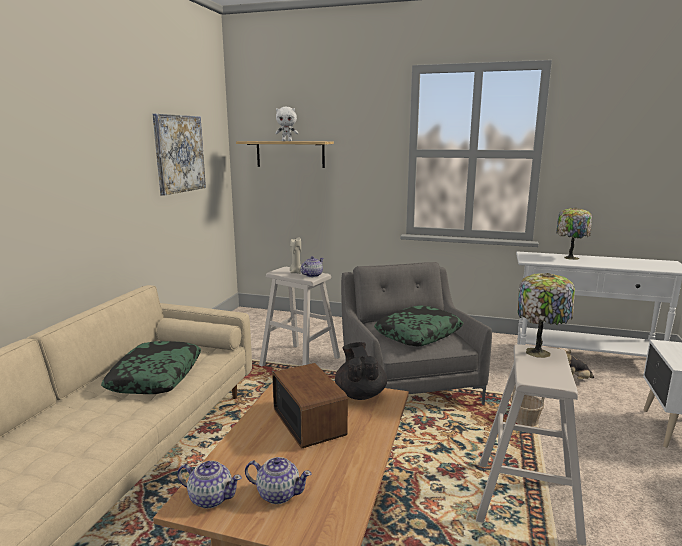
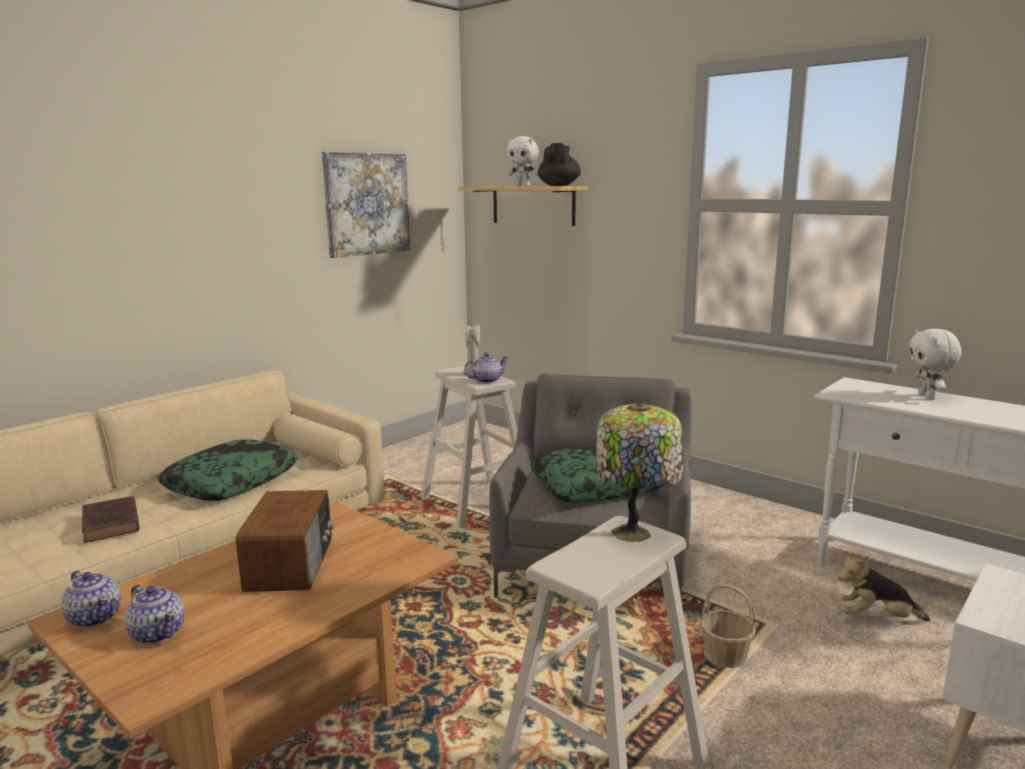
camera: 25 degrees right, 0 degrees up
(91, 429) = (111, 524): none -> brown book
(360, 394) = (392, 546): black teapot -> black teapot (559, 186)
(570, 257) = (928, 397): table lamp -> white plush toy

